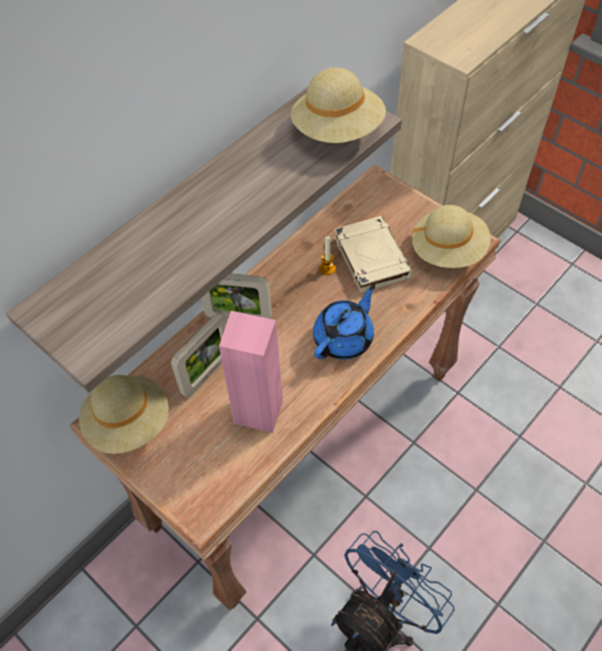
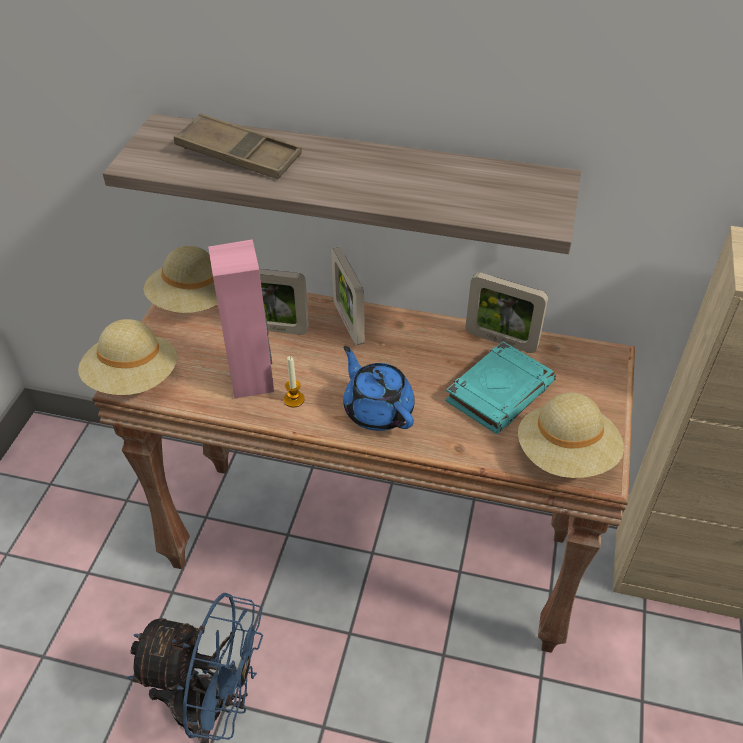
camera: 60 degrees right, 10 degrees down
(141, 267) = (239, 155): none -> brown tray
(322, 231) = (501, 340): none -> picture frame
(327, 268) = (456, 363): candle -> candle (294, 399)
(337, 130) = (508, 204): beige hat -> beige hat (133, 379)
(344, 338) = (377, 409): blue teapot -> blue teapot turned 135 degrees counterclockwise
(371, 257) = (499, 391): beige book -> turquoise book

